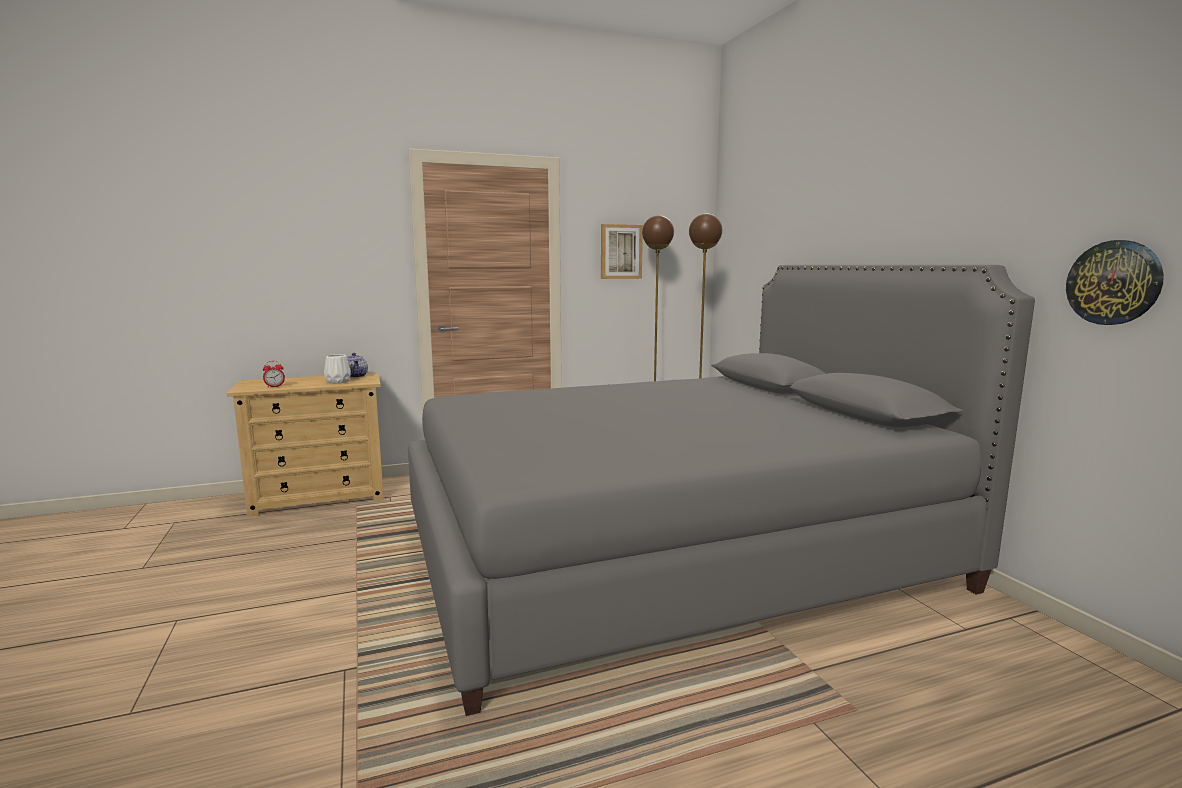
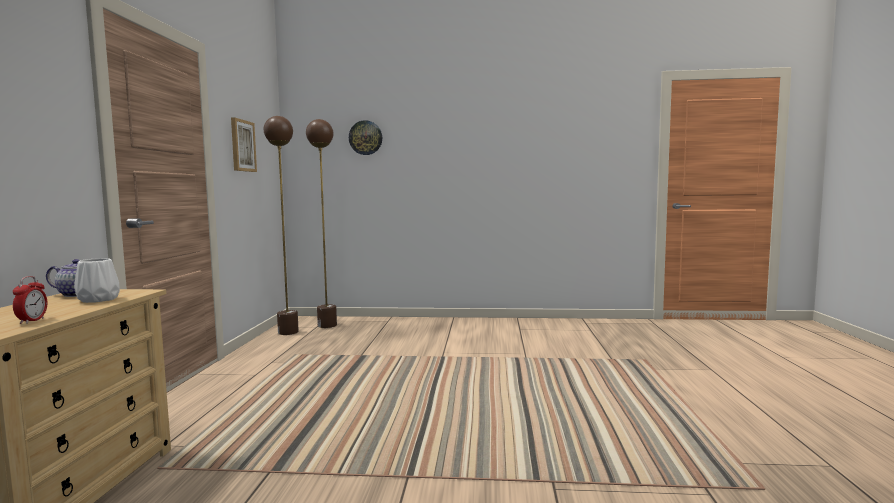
camera: 65 degrees left, 5 degrees down
(668, 554) = (464, 360): grey bed -> none
(1113, 283) = (595, 165): wall clock -> wall clock (365, 138)

